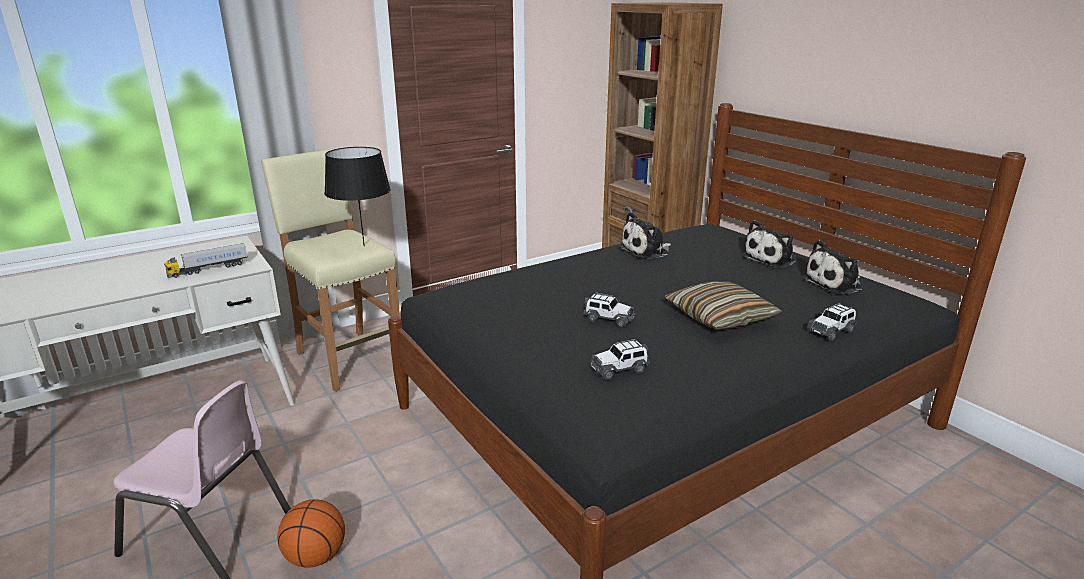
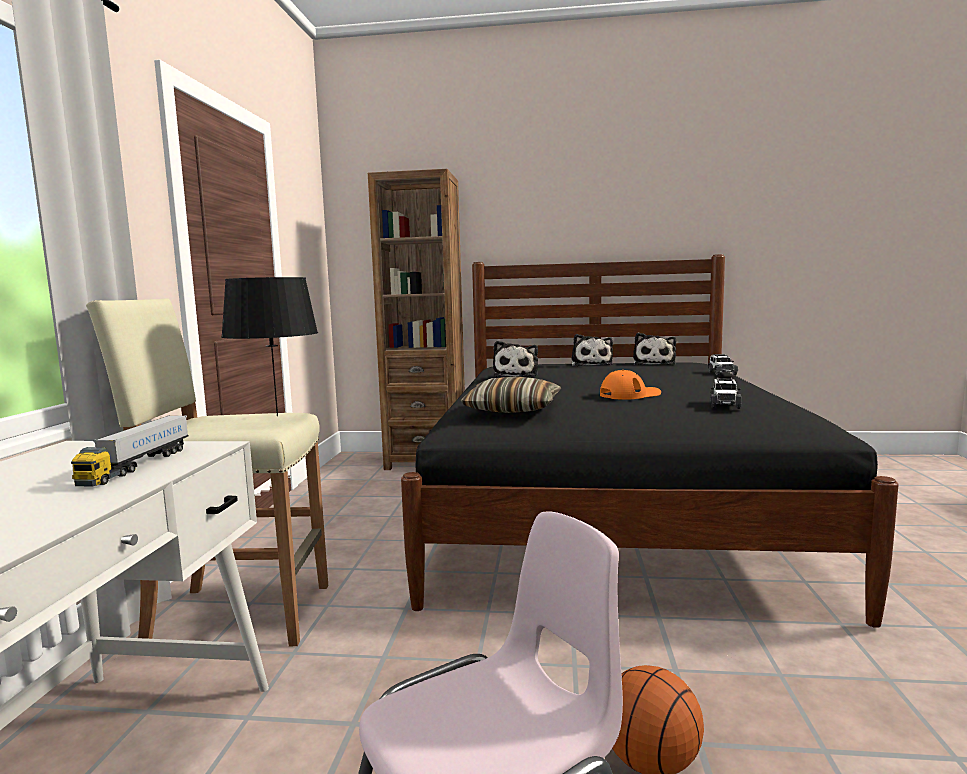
camera: 50 degrees left, 15 degrees down
(608, 319) = (630, 395): toy car -> orange cap
(720, 317) = (670, 380): pillow -> pillow (513, 409)

